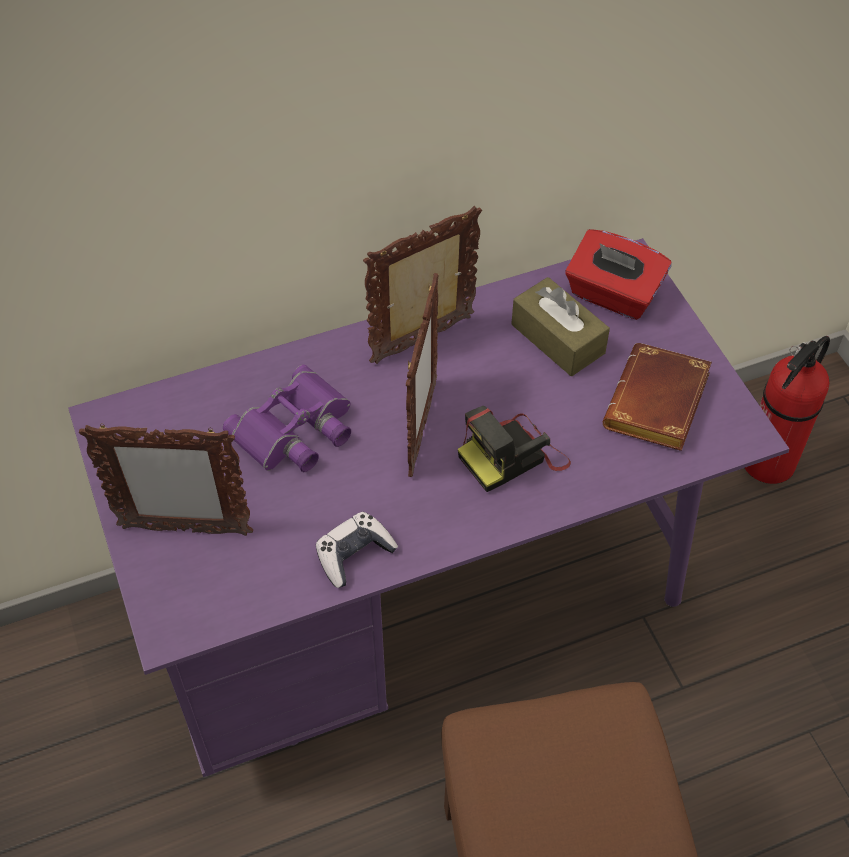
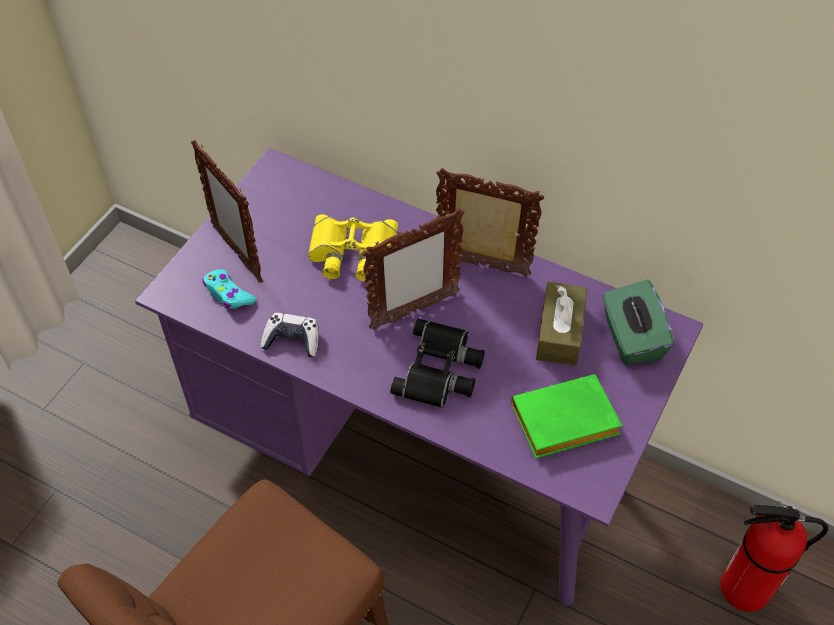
camera: 50 degrees right, 0 degrees up
(232, 573) = (228, 294): none -> turquoise game controller
(296, 431) = (352, 254): purple binoculars -> yellow binoculars
(513, 456) = (440, 370): camera -> black binoculars
(612, 295) = (631, 338): red tissue box -> green tissue box
(658, 406) = (563, 424): brown book -> green book

